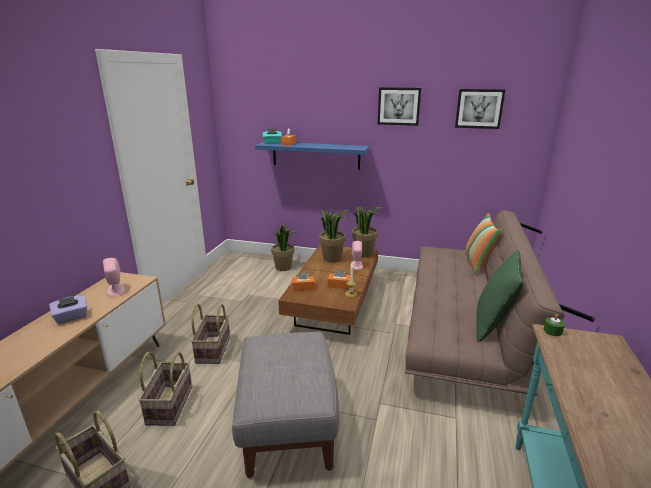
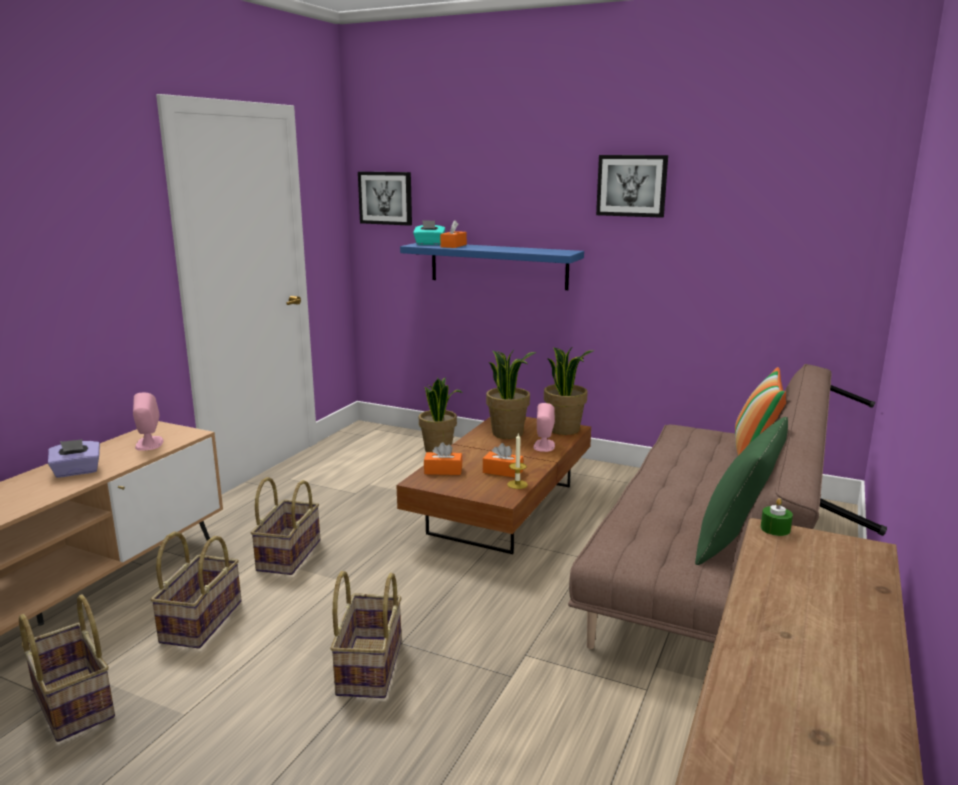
camera: 10 degrees right, 5 degrees down
(288, 424) = (368, 666): grey ottoman -> basket
(479, 108) = (766, 189): picture -> picture (386, 198)

